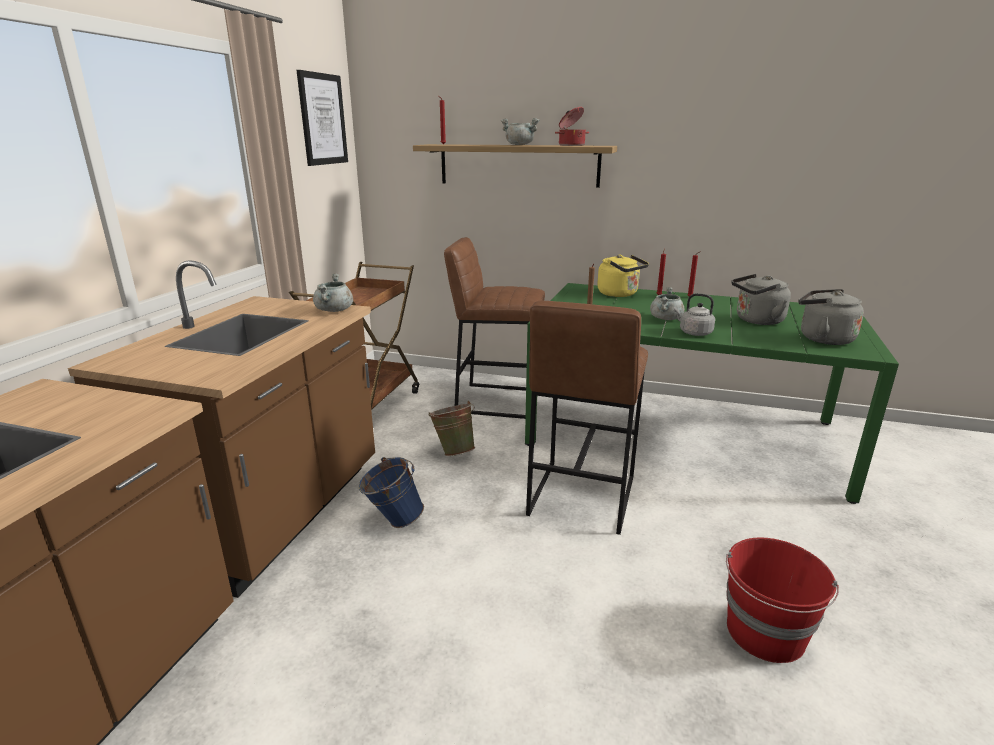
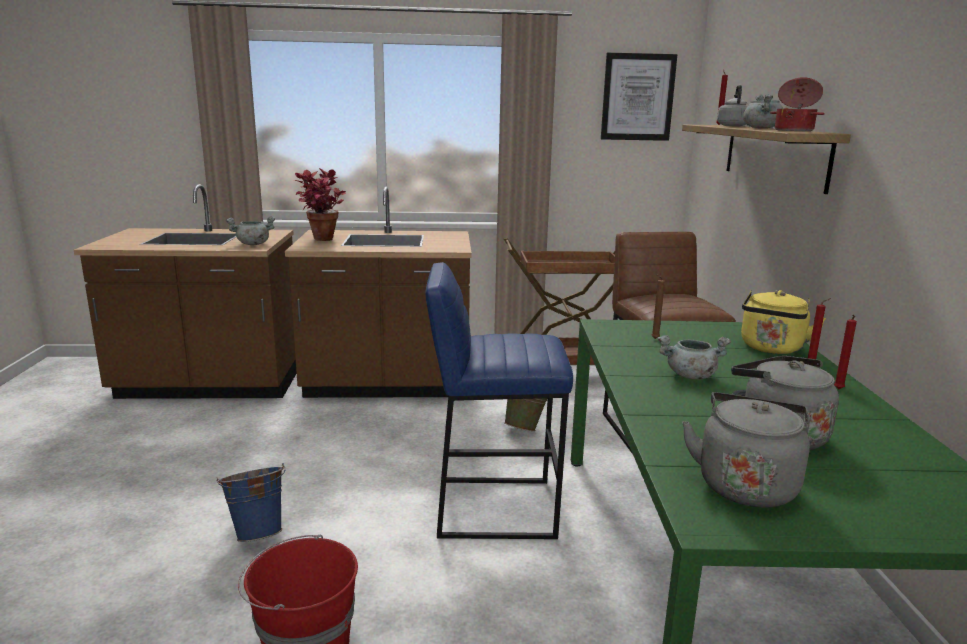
camera: 70 degrees right, 5 degrees down
(185, 364) = (321, 241): none -> potted plant
(334, 310) = (450, 247): grey cooking pot -> grey cooking pot (253, 244)
(393, 521) = (402, 424): blue bucket -> blue bucket (258, 532)
(581, 496) = (493, 507): brown stool -> blue stool
(693, 333) = (647, 391): grey kettle -> grey kettle (732, 126)

